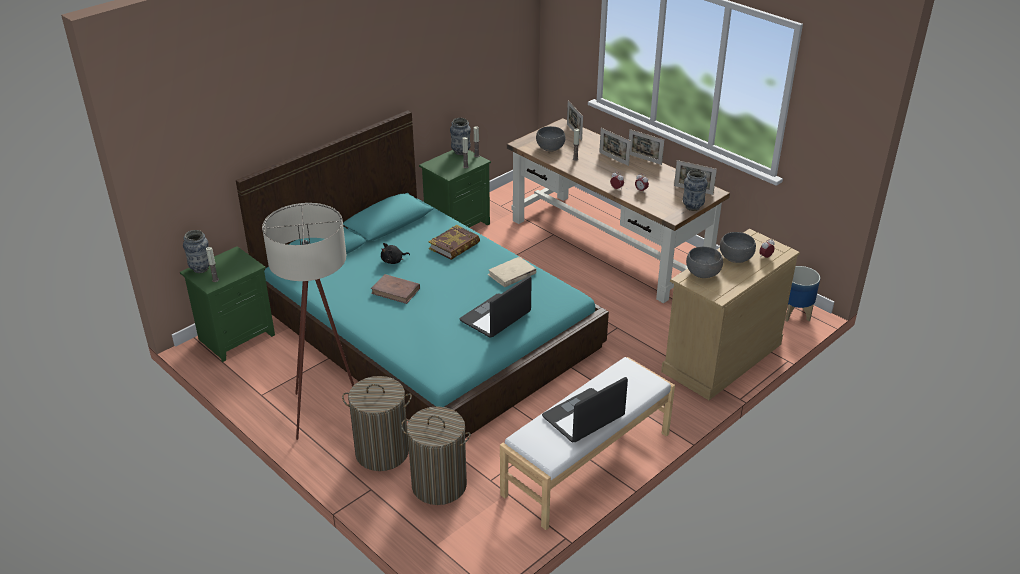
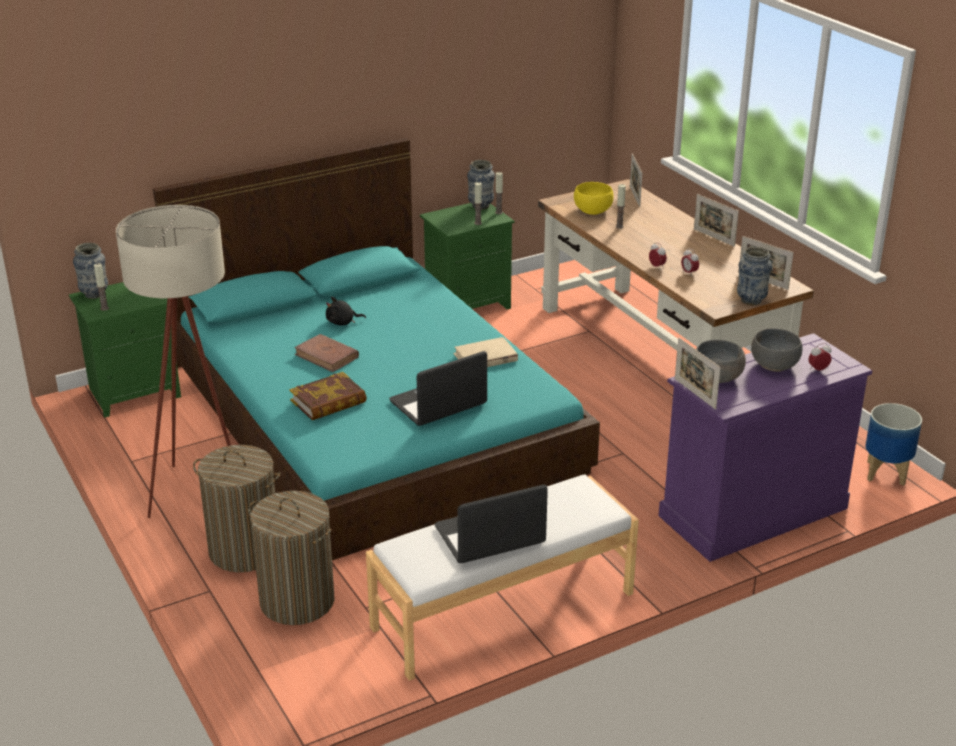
camera: 15 degrees right, 5 degrees down
(454, 246) = (428, 316): book -> book (328, 402)
(550, 148) = (592, 210): grey bowl -> yellow bowl
(614, 159) = (672, 232): picture frame -> picture frame (695, 393)
(721, 358) = (752, 512): beige dresser -> purple dresser

